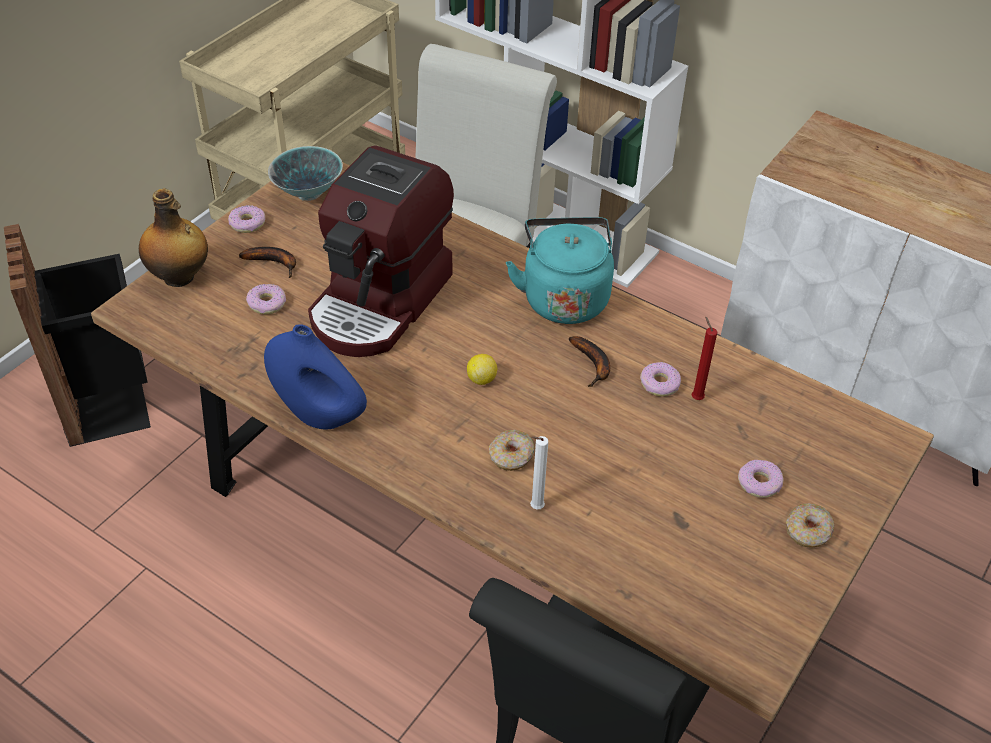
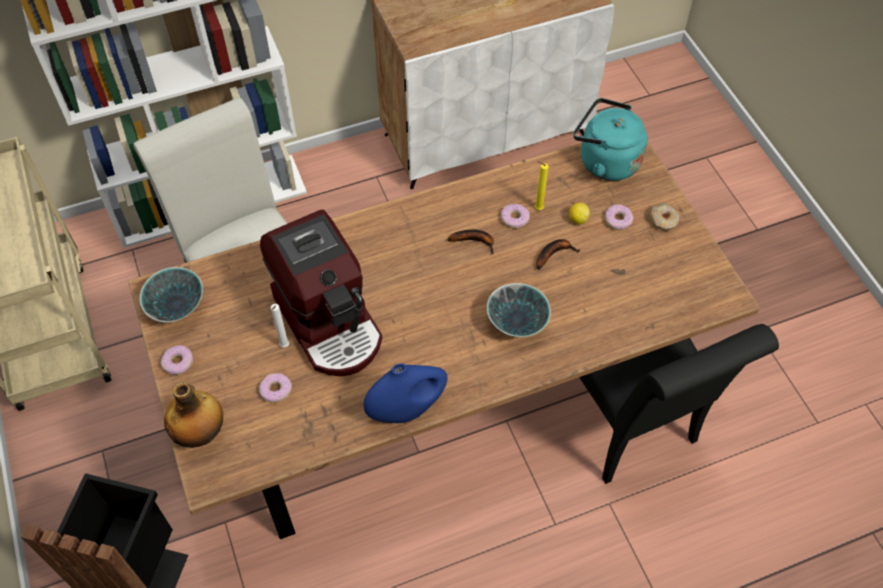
camera: 55 degrees left, 10 degrees up
(274, 263) = (236, 365): banana -> banana (554, 253)
(481, 379) = (443, 304): lemon -> lemon (578, 219)
(511, 456) = (517, 324): donut -> bowl
(535, 508) = (563, 334): white candle -> white candle (284, 347)
(564, 297) = (406, 222): turquoise kettle -> turquoise kettle (605, 161)
(695, 397) = (537, 208): red candle -> yellow candle

